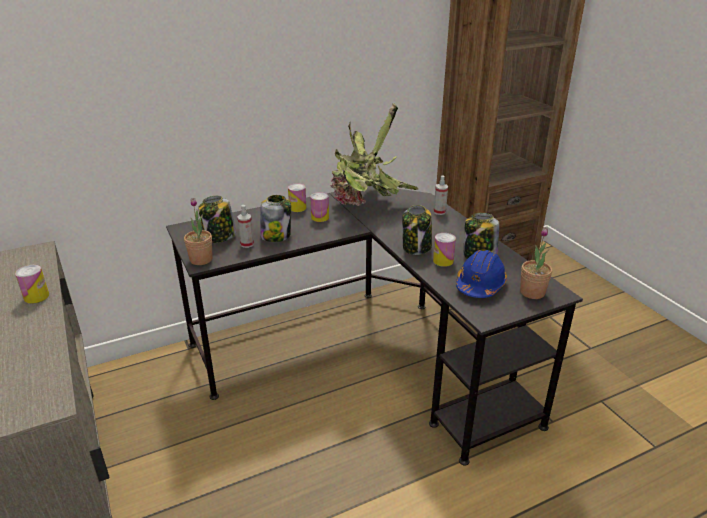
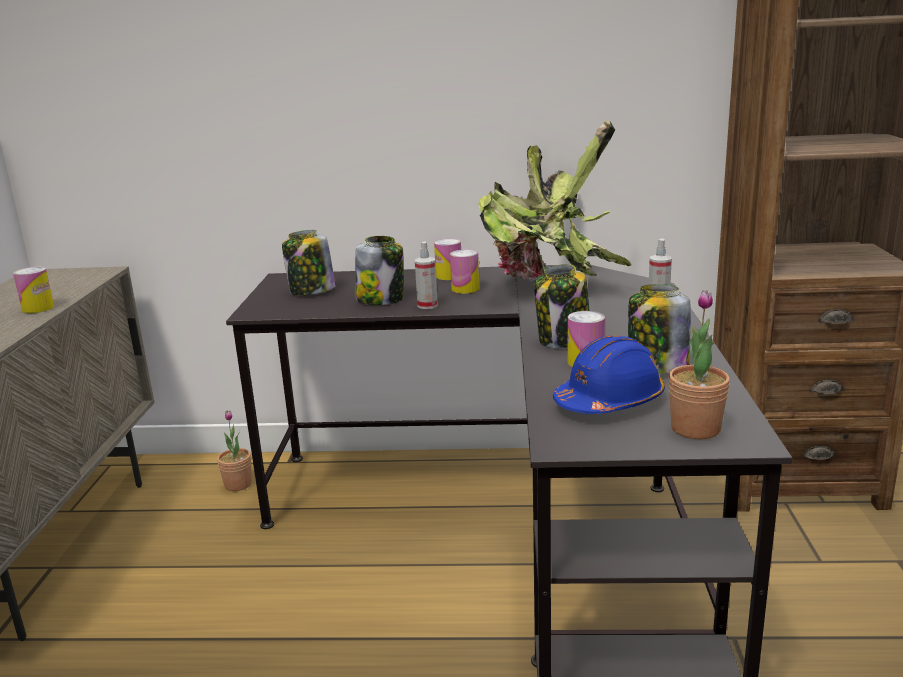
camera: 30 degrees right, 10 degrees down
(201, 259) = (259, 309): potted plant -> potted plant (238, 484)
(247, 244) = (333, 302): spray bottle -> spray bottle (427, 305)

